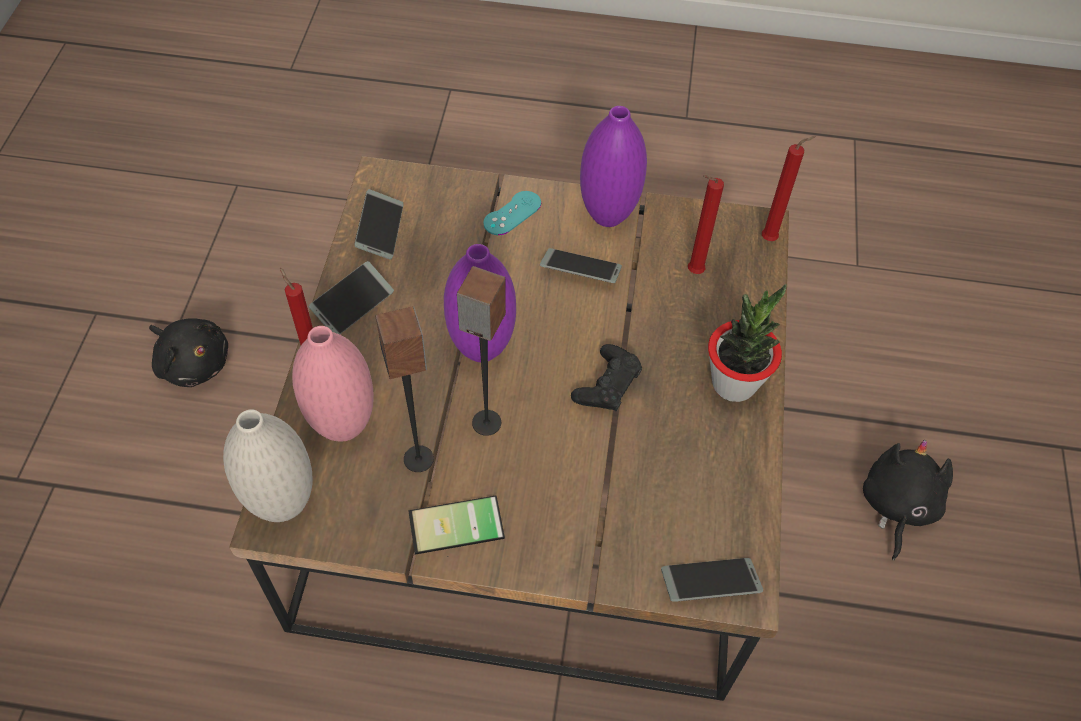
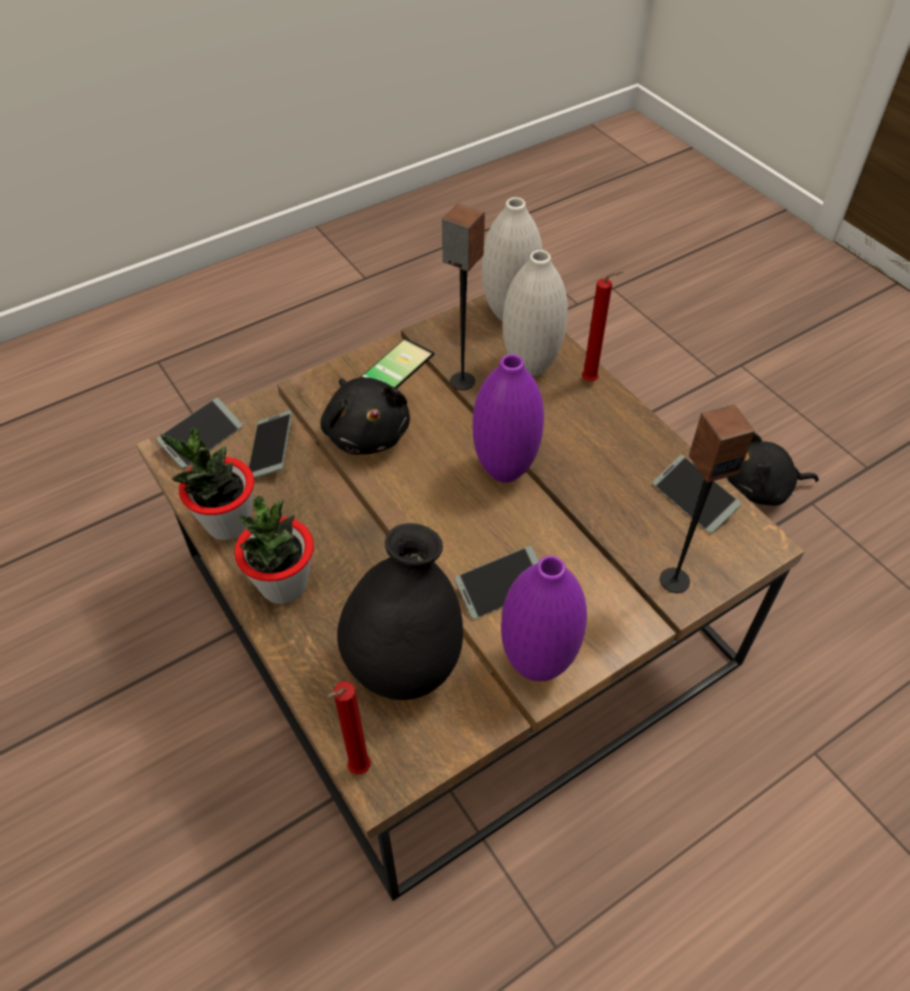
camera: 140 degrees right, 5 degrees down
(343, 426) = (530, 366): pink vase -> white vase
(353, 304) = (630, 434): phone -> phone (271, 451)
(486, 423) = (444, 428): speaker -> speaker (674, 580)
(512, 213) = (618, 597): turquoise game controller -> none
(607, 384) = (385, 511): black game controller -> none
(692, 272) = (404, 664): red candle -> black vase
(743, 469) = (228, 523): none -> potted plant
(897, 505) = (121, 807): black plush toy -> black plush toy (366, 432)

